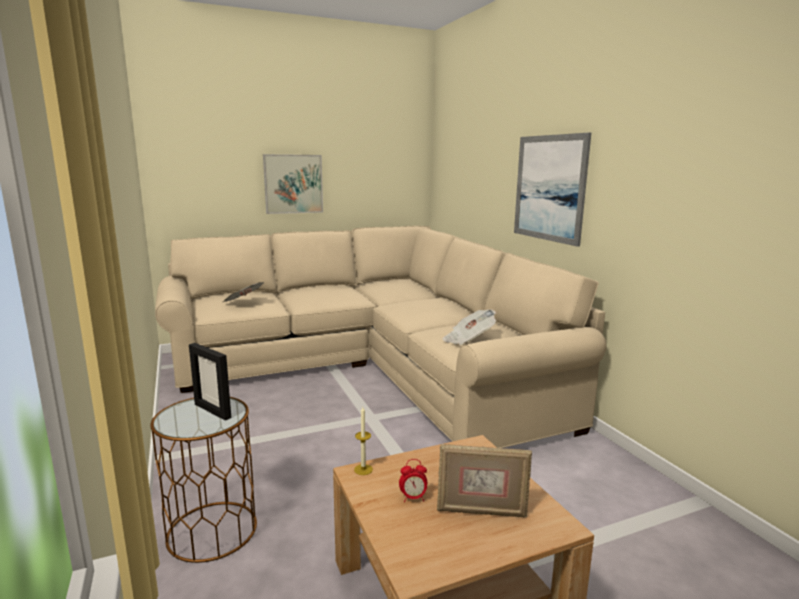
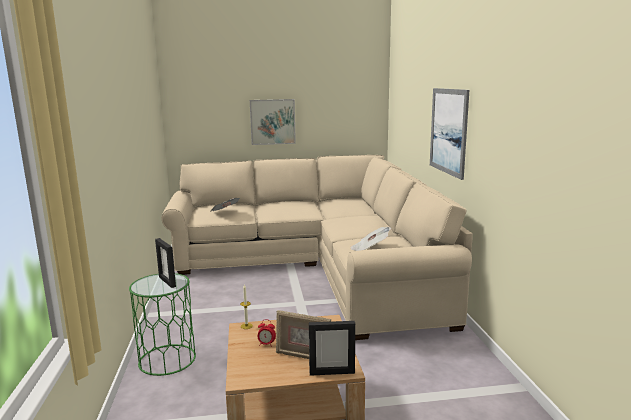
camera: 15 degrees right, 0 degrees up
(213, 530) = (167, 359): brown side table -> green side table
(542, 533) = (332, 372): none -> picture frame

